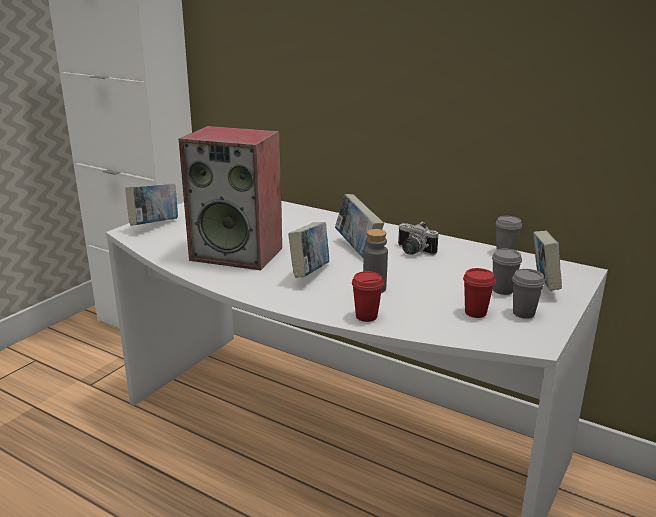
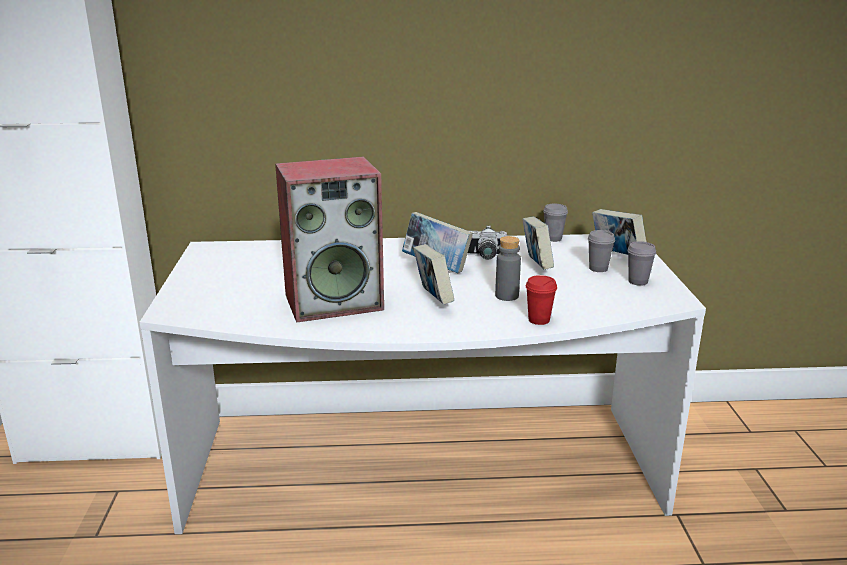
camera: 35 degrees left, 0 degrees up
(155, 225) = (189, 298): book -> book (536, 266)
(475, 313) = (607, 291): red cup -> none

